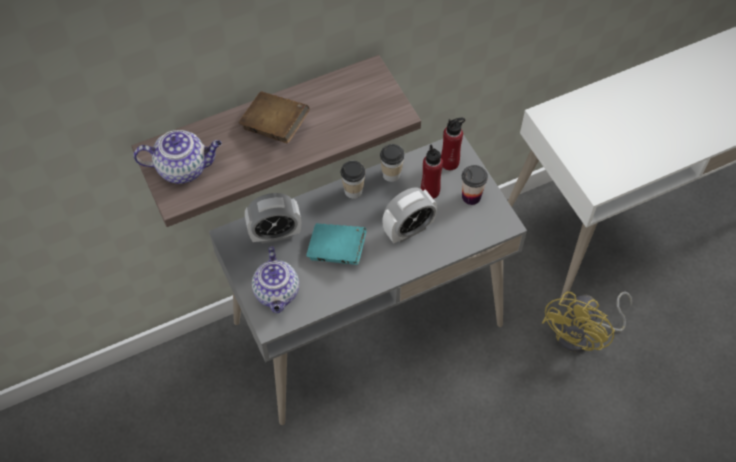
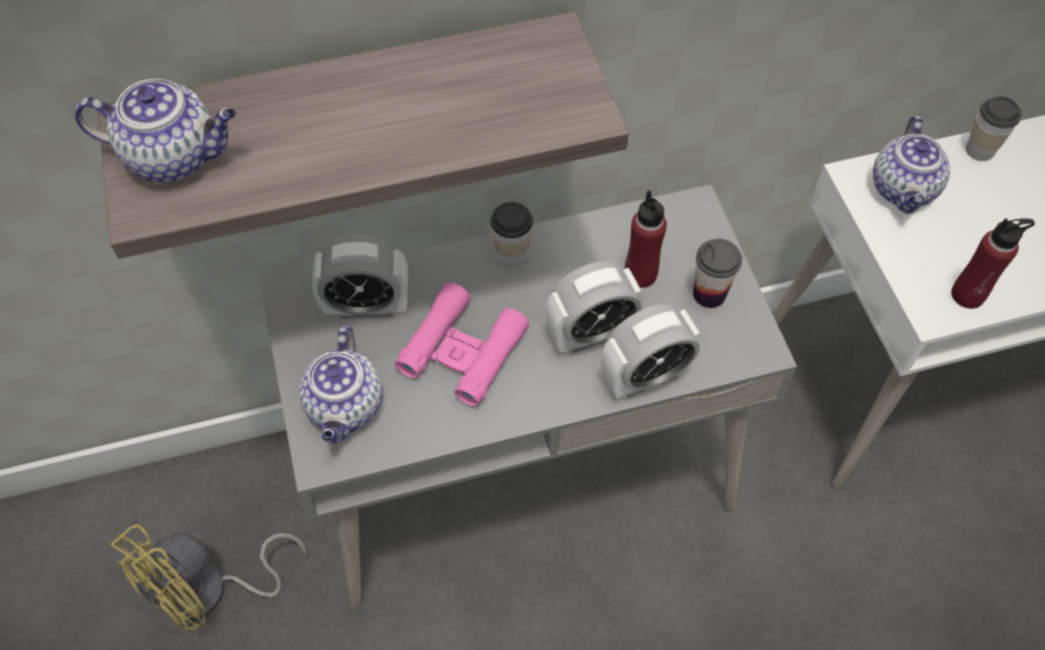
camera: 10 degrees right, 0 degrees up
(275, 127) = (359, 108): brown book -> none
(337, 251) = (462, 351): turquoise book -> pink binoculars
(391, 174) = (581, 237): cup -> cup (980, 150)
(444, 249) = (645, 376): none -> alarm clock
(449, 162) = (682, 232): red bottle -> red bottle (968, 295)
(572, 119) = (903, 190): none -> teapot
(583, 334) = (862, 545): yellow fan -> yellow fan (209, 591)

